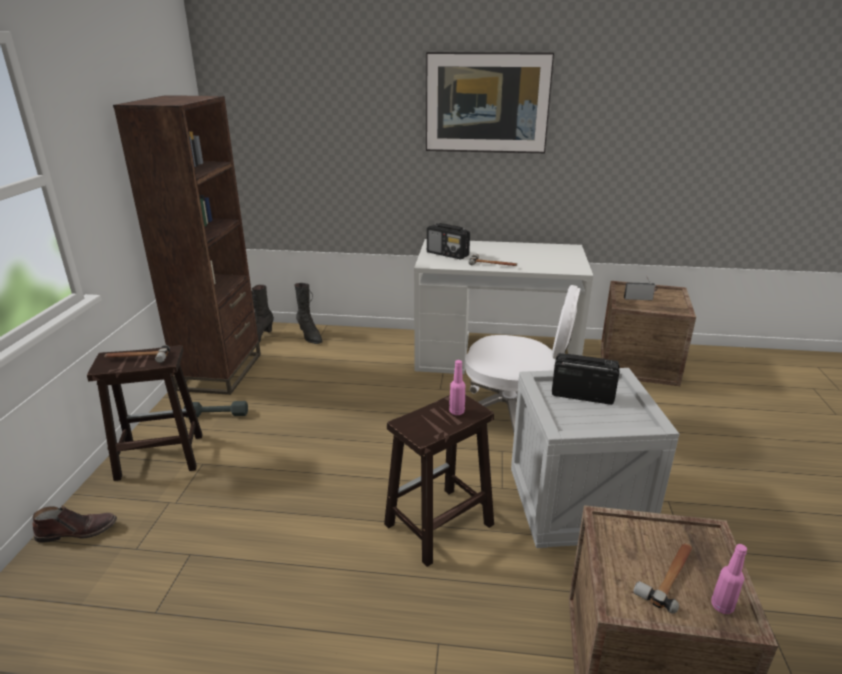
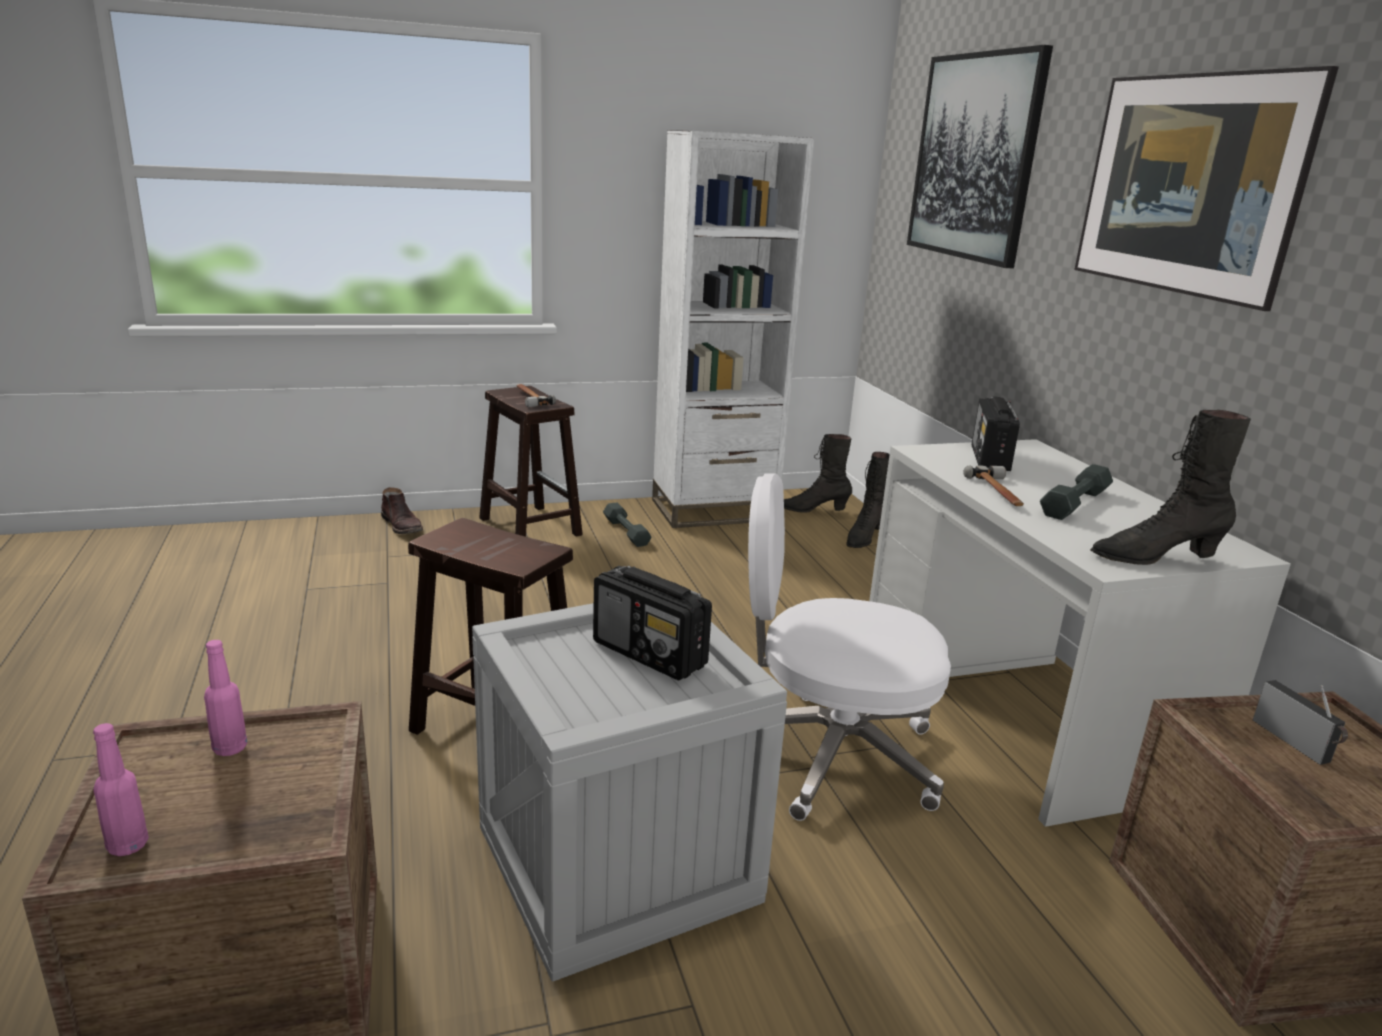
camera: 65 degrees right, 5 degrees down
(220, 371) = (714, 510): brown bookcase -> white bookcase
(314, 95) = (974, 157): none -> picture
(457, 412) = (510, 553): pink bottle -> pink bottle (230, 748)
(511, 256) = (1074, 503): none -> grey dumbbell
(513, 415) = (829, 754): white office chair -> white office chair turned 105 degrees clockwise
(572, 261) = (1154, 557): none -> black boot
(581, 395) = (650, 654): radio -> radio turned 135 degrees clockwise
(669, 576) = (202, 790): hammer -> none

